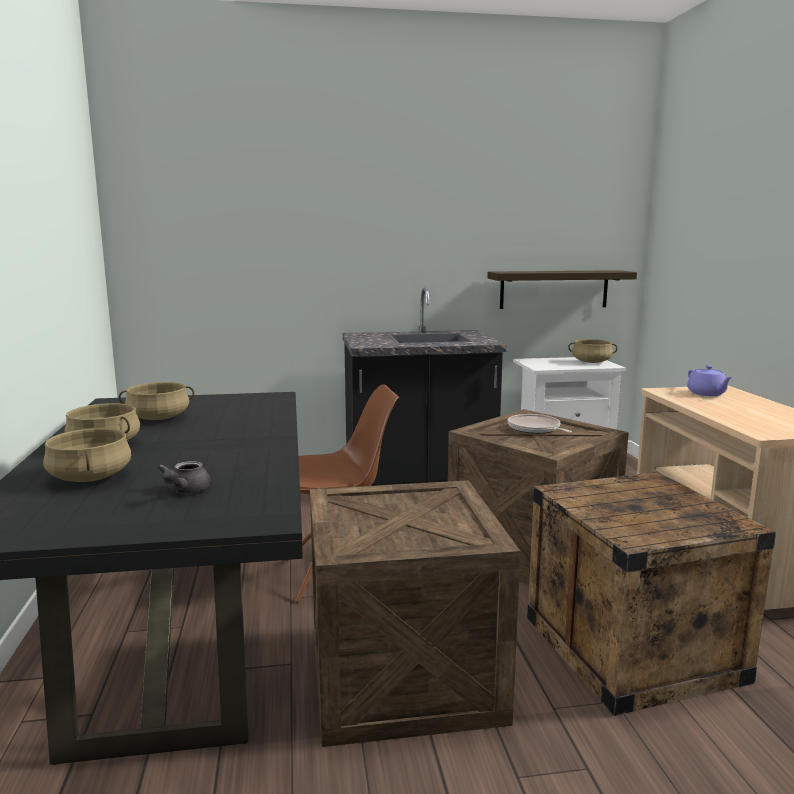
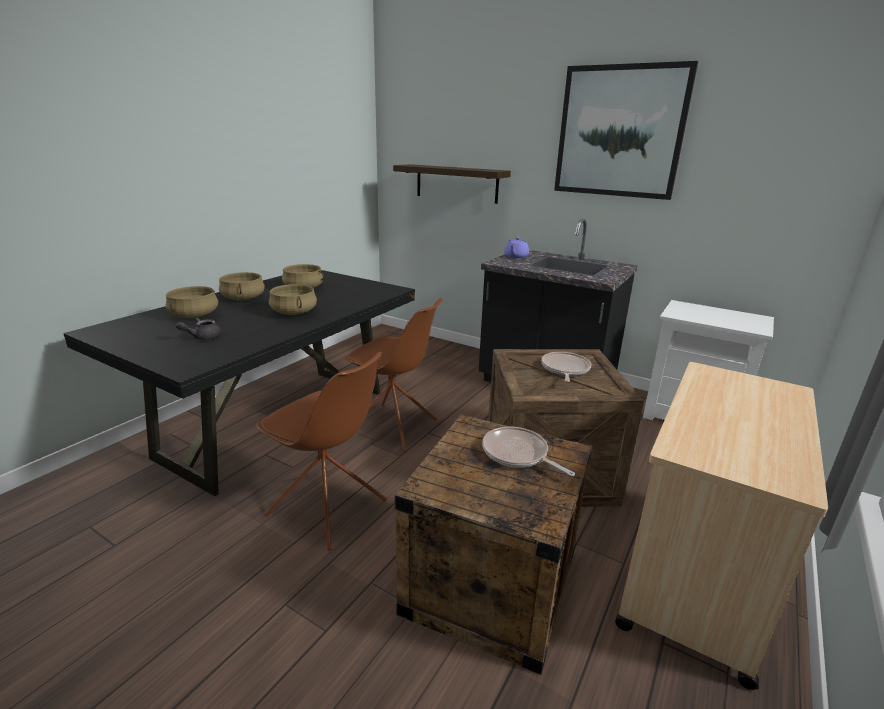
camera: 40 degrees right, 10 degrees up
(406, 677) = (329, 509): crate -> brown chair
(437, 198) = (619, 132): none -> picture
(554, 289) = (734, 236): shelf -> shelf (456, 183)
(591, 362) = (746, 321): beige cooking pot -> beige cooking pot (293, 312)
(633, 494) = (517, 454): none -> frying pan
(707, 394) = (749, 389): purple teapot -> purple teapot (515, 257)

